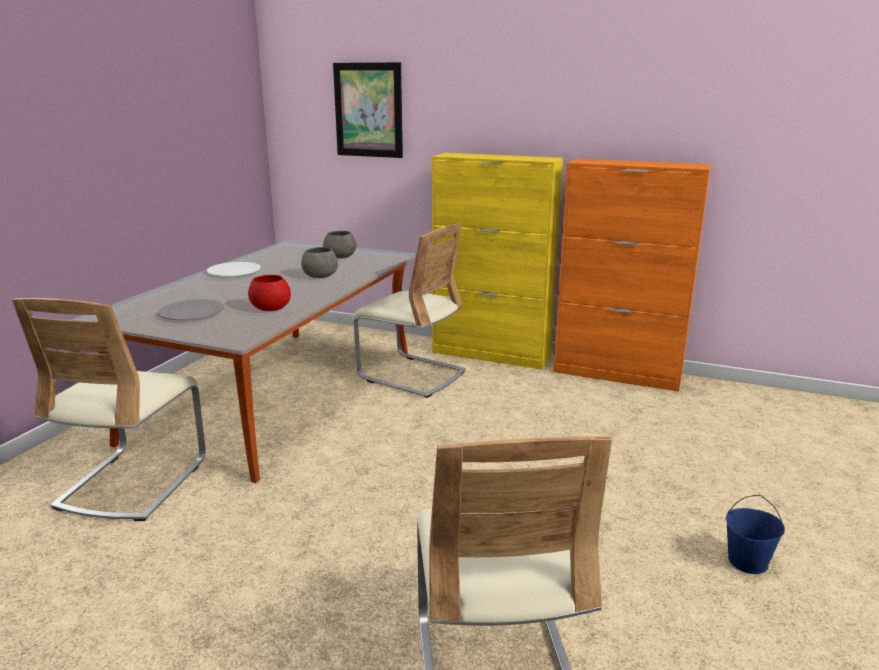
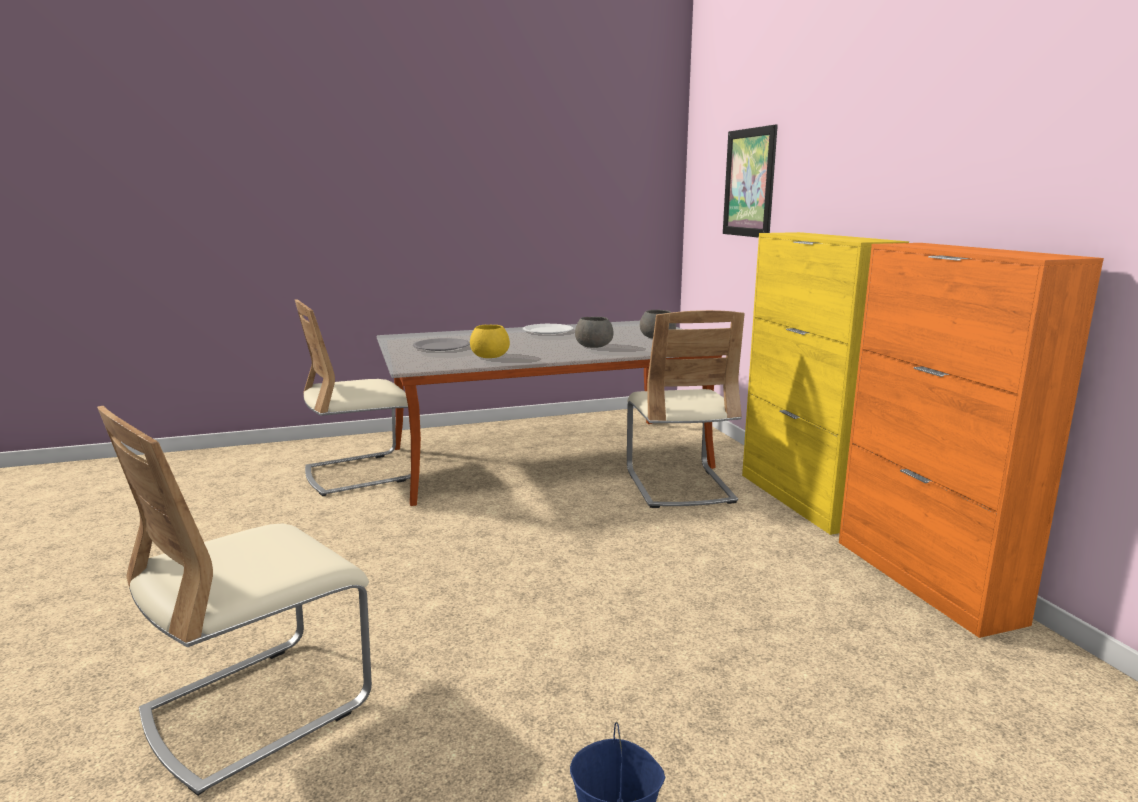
camera: 50 degrees right, 5 degrees down
(271, 308) = (490, 356): red bowl -> yellow bowl

